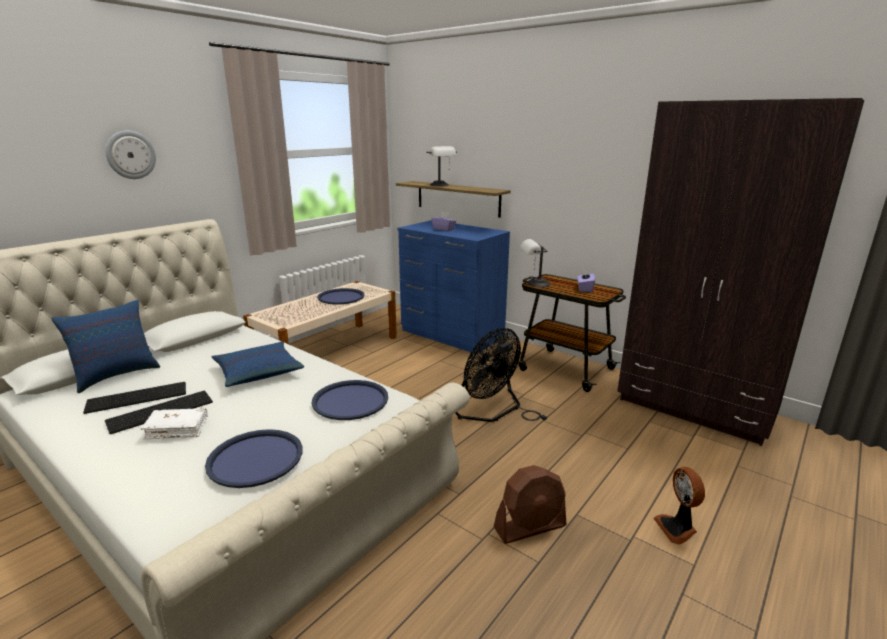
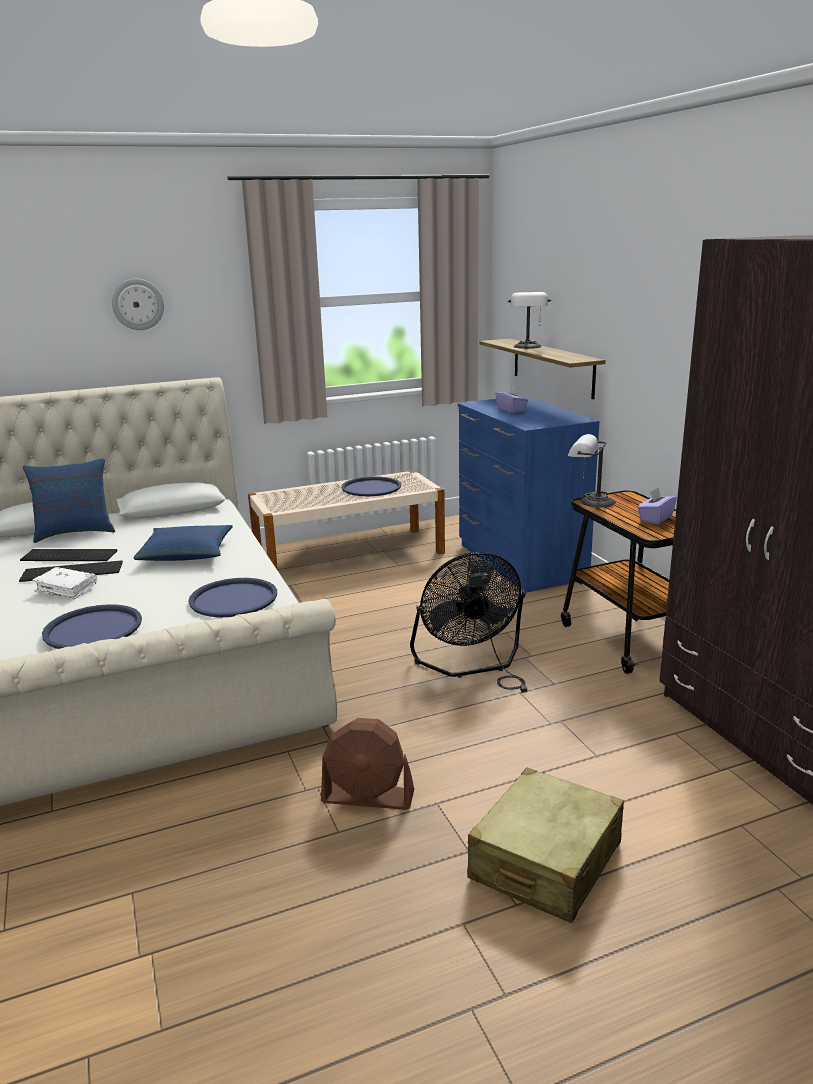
camera: 30 degrees right, 0 degrees up
(677, 528) = (545, 861): fan -> beige suitcase

